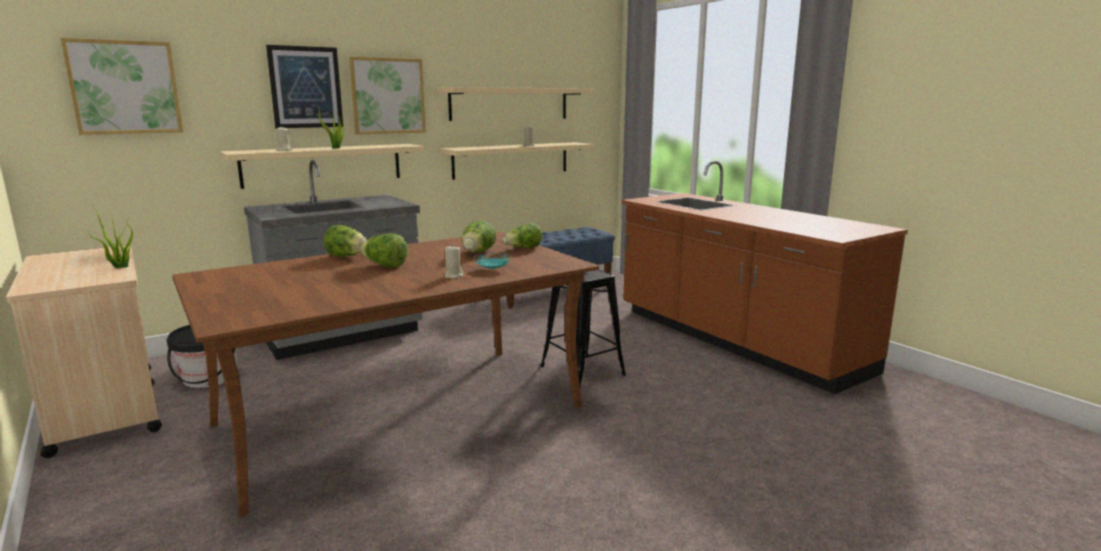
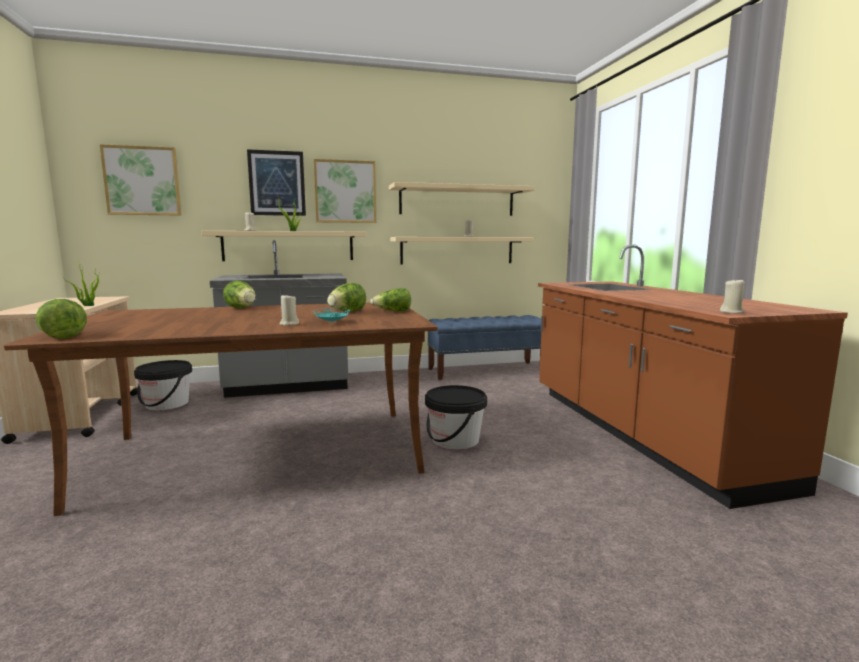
camera: 20 degrees right, 5 degrees down
(385, 266) = (254, 315): lettuce -> lettuce (61, 336)
(582, 370) = (455, 440): black stool -> black bucket
(836, 236) = (732, 312): none -> beige candle

